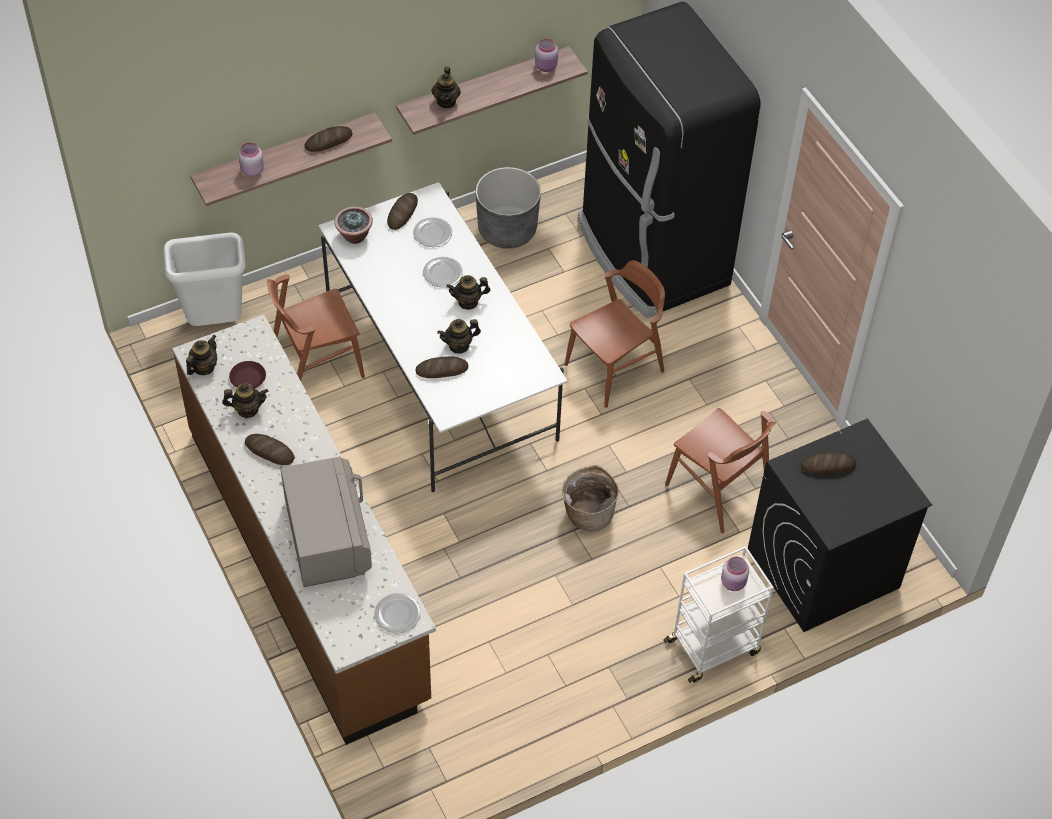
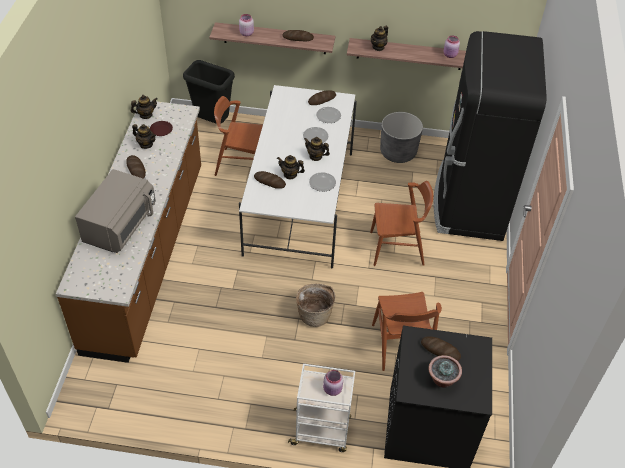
camera: 35 degrees right, 5 degrees down
(216, 321) = (213, 122): white trash can -> black trash can
(354, 236) = (287, 98): potted plant -> potted plant (442, 380)
(397, 614) = (115, 284): plate -> plate (322, 183)

